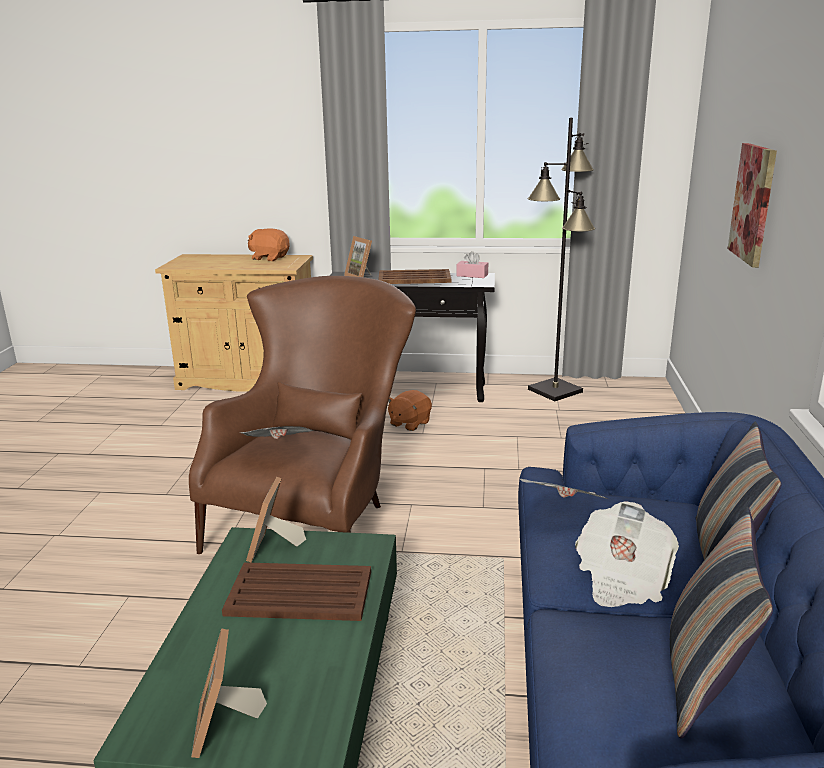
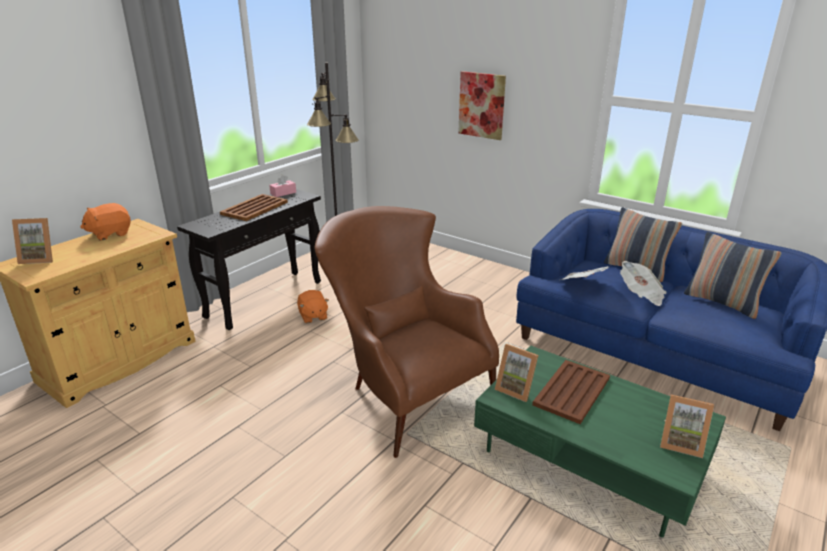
camera: 60 degrees left, 5 degrees up
(279, 450) = (424, 345): newspaper -> none
(361, 277) = (216, 221): picture frame -> picture frame (40, 258)

